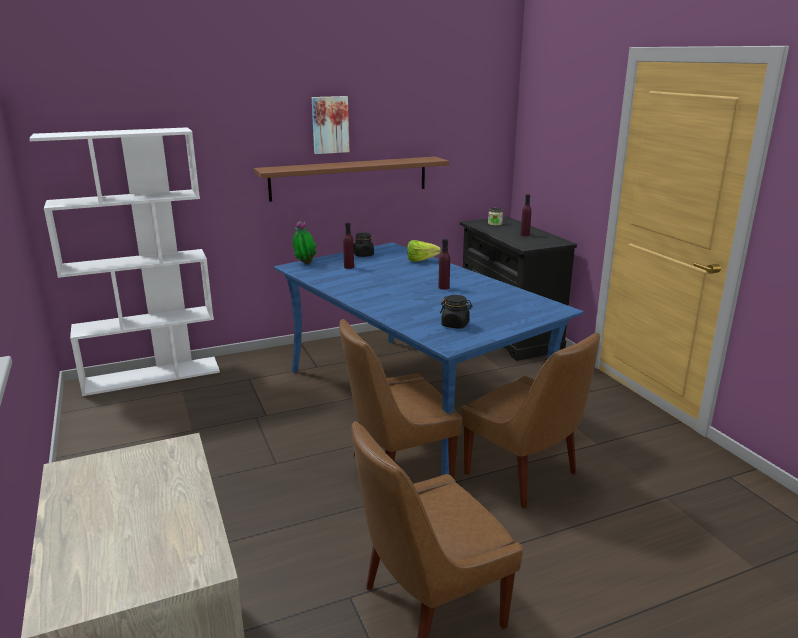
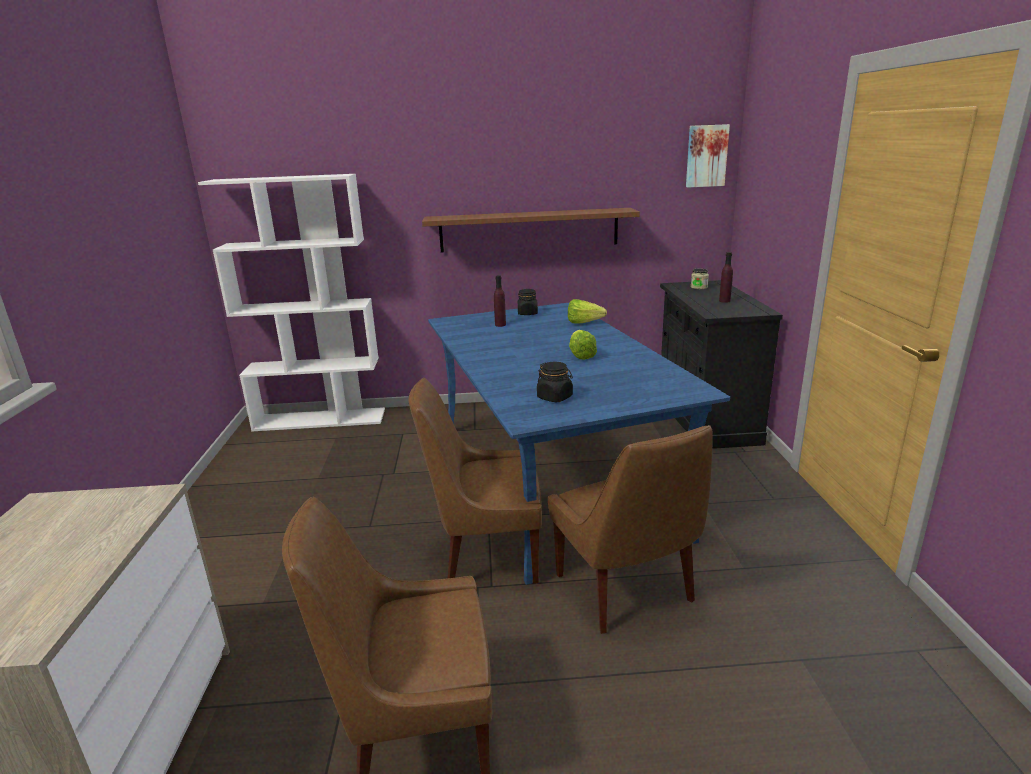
camera: 20 degrees right, 0 degrees up
(304, 263) = (459, 318): potted plant -> none
(330, 125) = (507, 171): picture -> picture (706, 156)
(443, 287) = (581, 354): purple bottle -> lettuce

